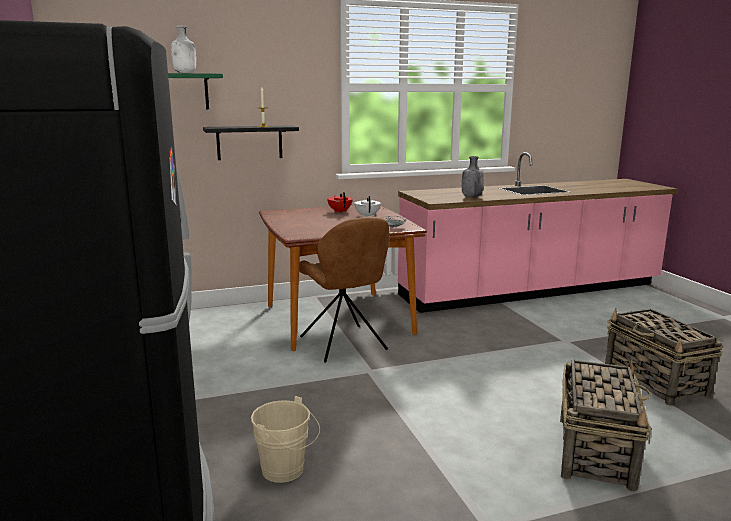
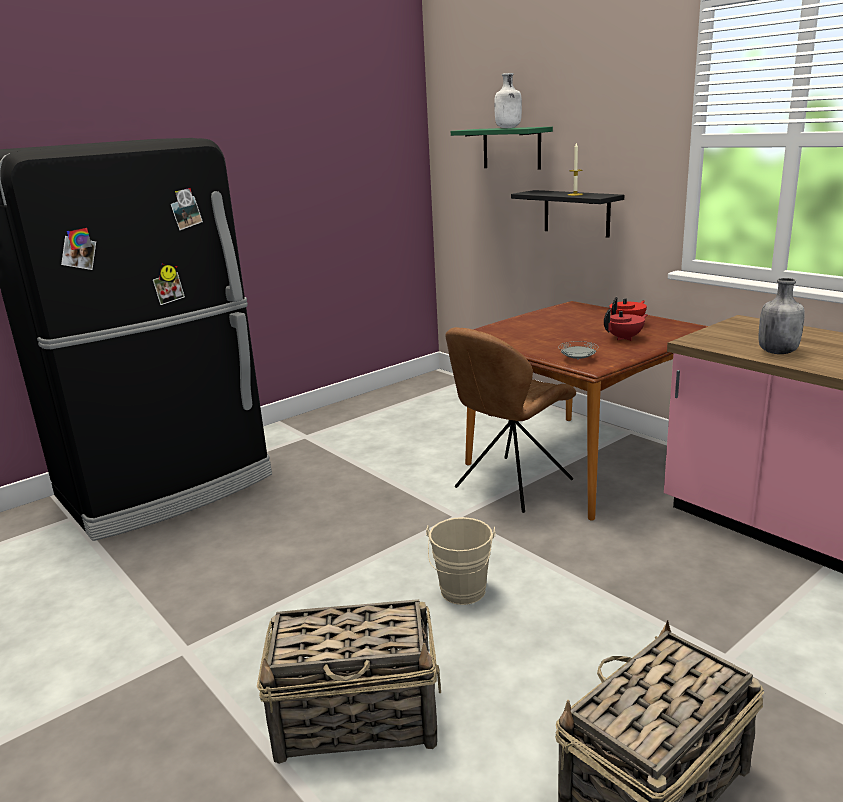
camera: 70 degrees right, 5 degrees up
(286, 471) = (243, 527): beige bucket -> beige bucket (462, 594)
(367, 216) = (625, 338): white teapot -> red teapot

